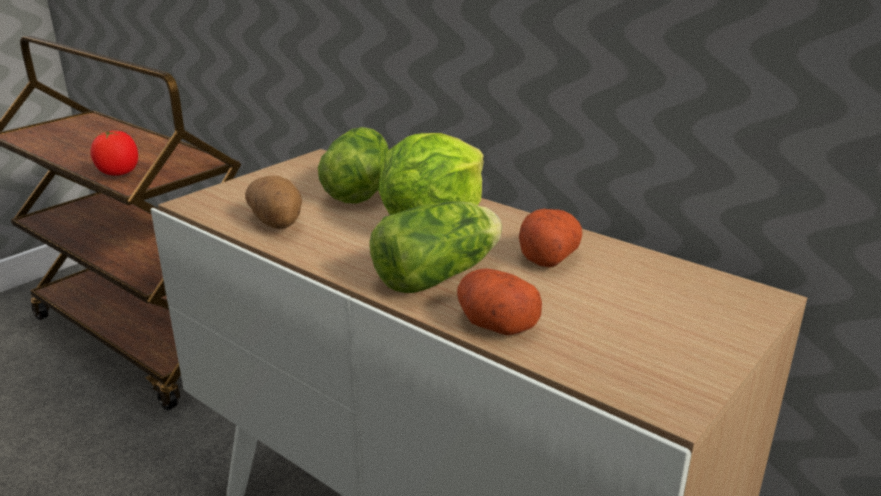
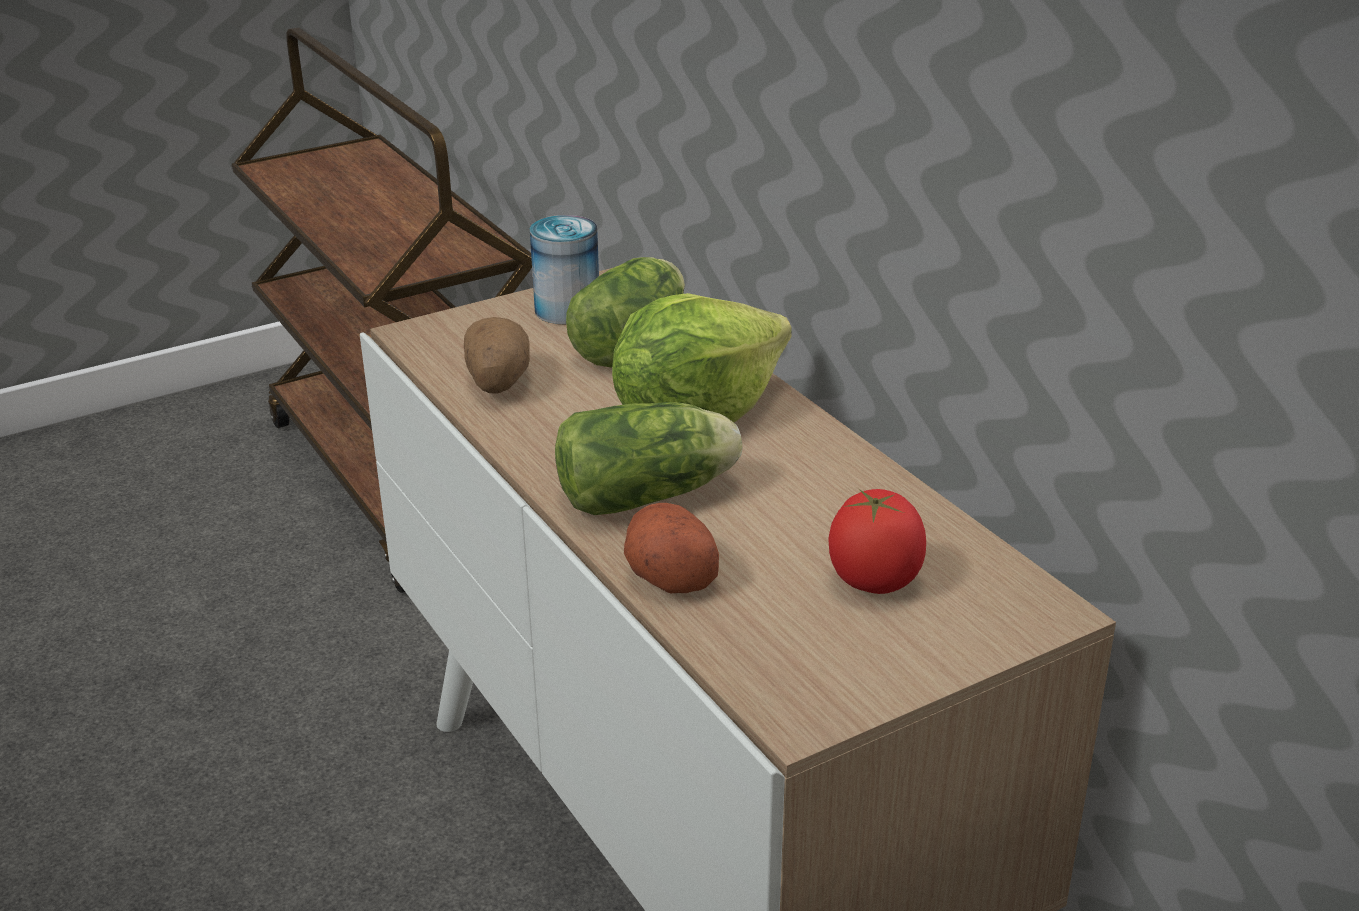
camera: 20 degrees right, 5 degrees up
(118, 173) = (369, 254): tomato -> tomato (873, 580)
(299, 176) = (567, 309): none -> can
(548, 256) = (808, 494): potato -> none

